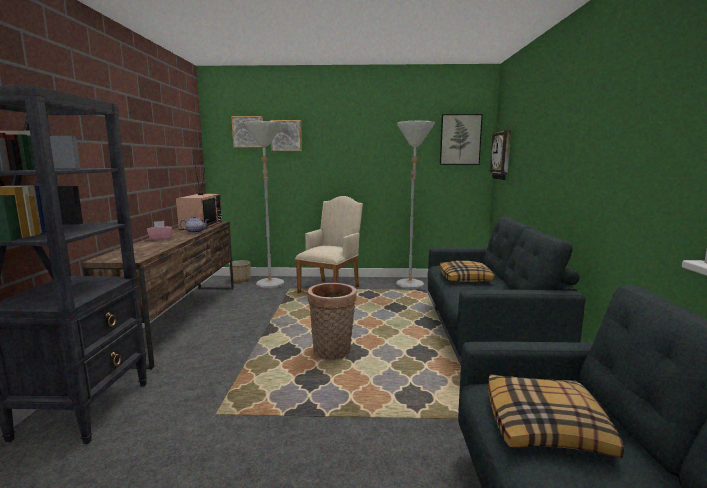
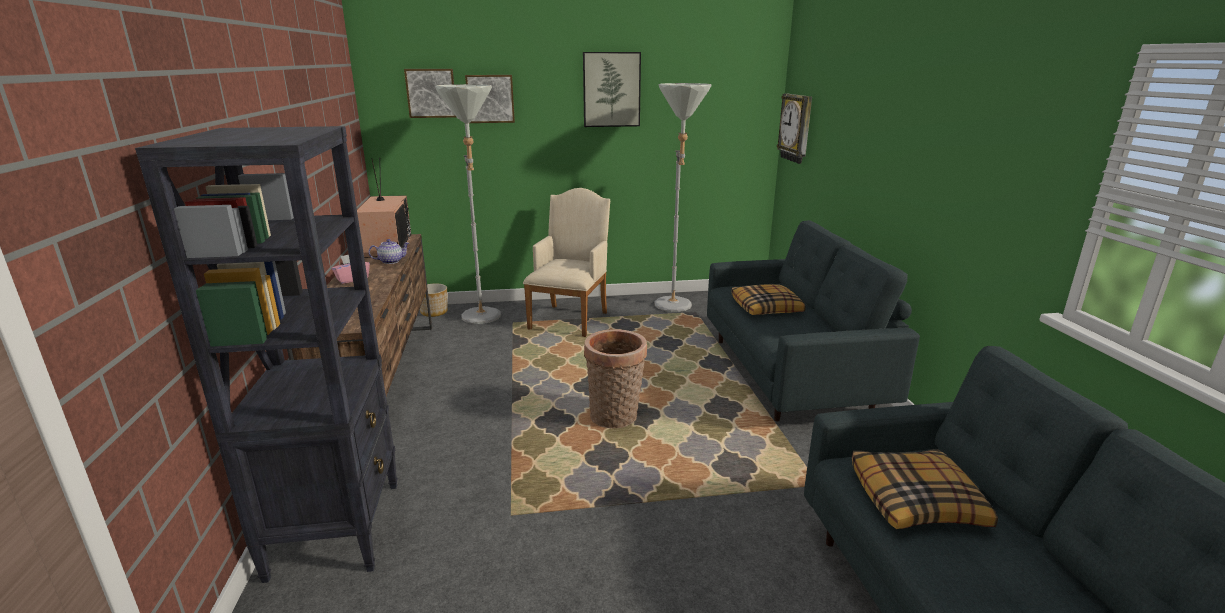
camera: 10 degrees left, 10 degrees up
(460, 139) = (738, 102): picture -> picture (611, 89)

